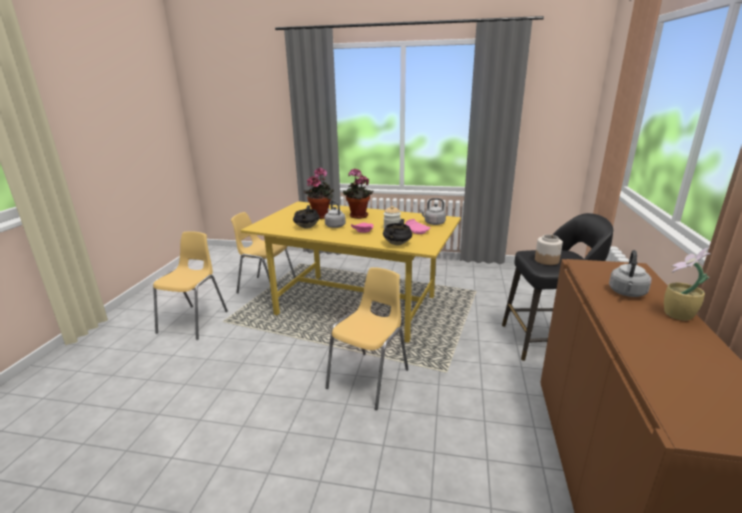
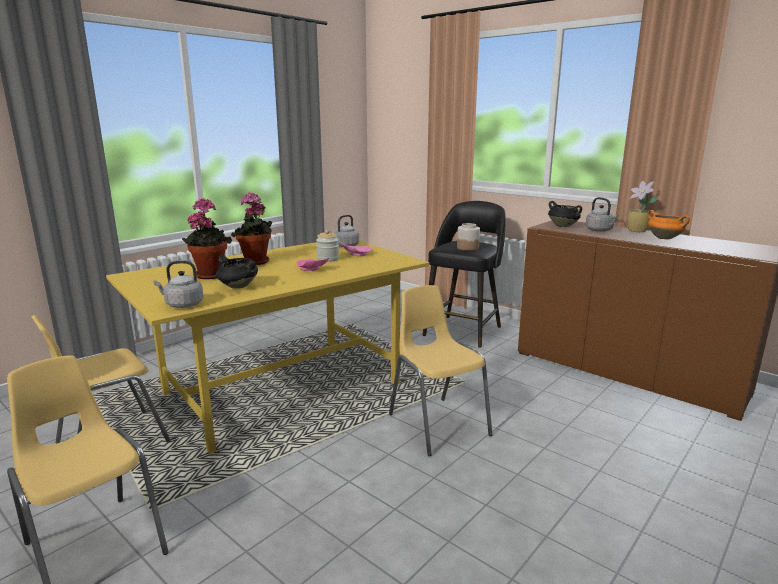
camera: 60 degrees left, 5 degrees down
(334, 225) = (264, 275): grey kettle -> grey kettle (182, 305)
(397, 244) = (378, 266): black cooking pot -> black cooking pot (563, 226)
(667, 338) = (665, 238): none -> orange cooking pot

